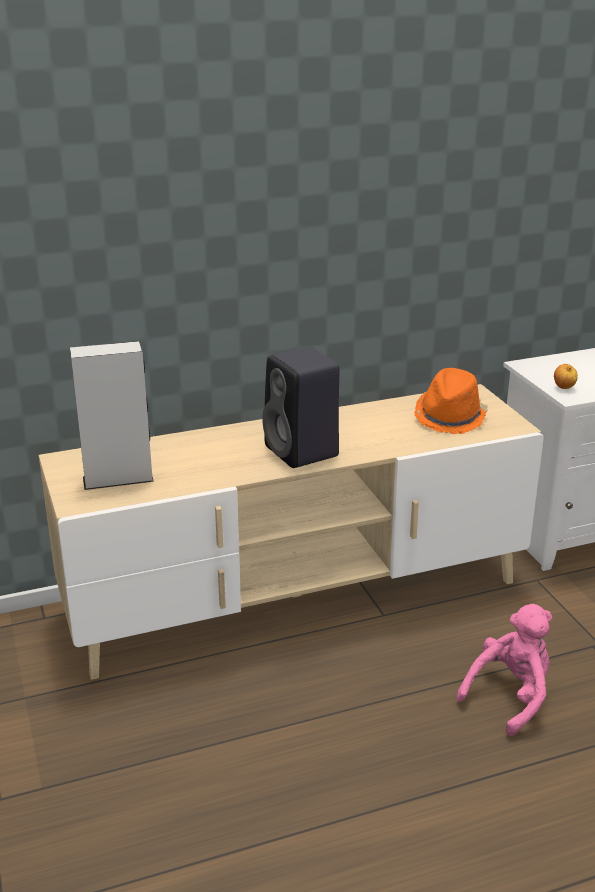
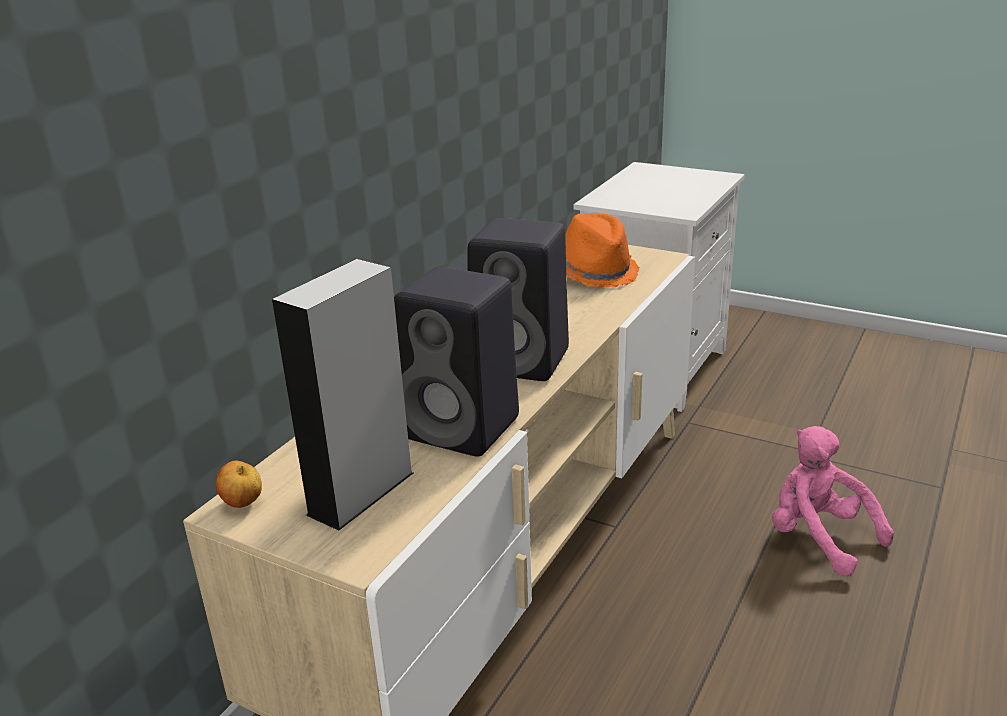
camera: 40 degrees left, 0 degrees up
(211, 472) = (465, 428): none -> black speaker
(510, 696) = (818, 537): pink plush toy -> pink plush toy turned 45 degrees counterclockwise
(564, 388) = (665, 207): apple -> apple (243, 504)

